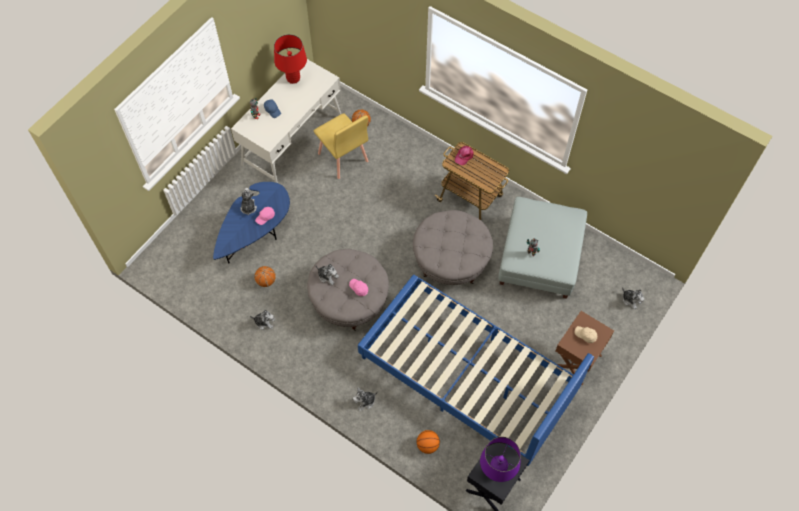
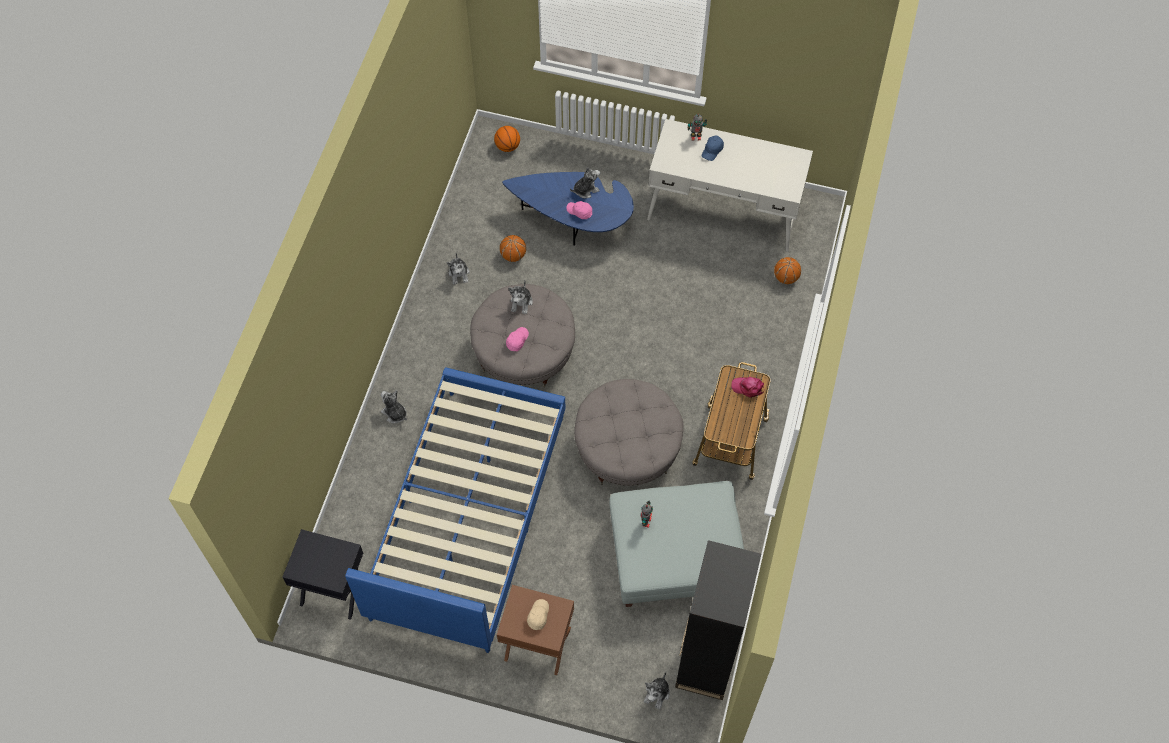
camera: 70 degrees right, 0 degrees up
(293, 78) = (771, 154): red table lamp -> none
(343, 158) = (724, 274): yellow chair -> none
(427, 445) = (361, 500): basketball -> basketball (507, 146)
(496, 471) = (316, 559): purple table lamp -> none
(617, 265) = (706, 660): none -> black bookcase

